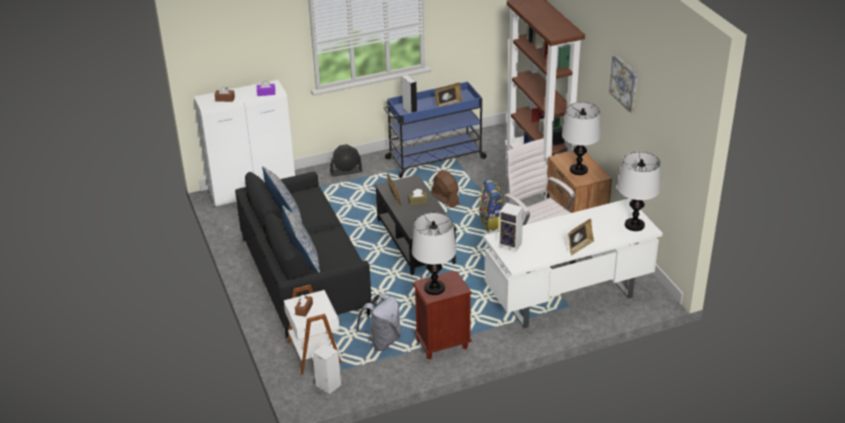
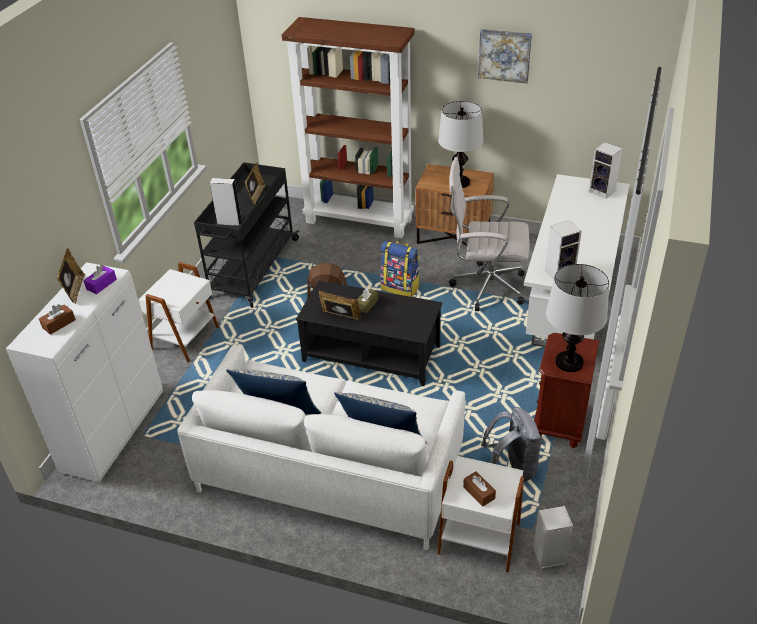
camera: 50 degrees left, 5 degrees up
(304, 275) = (329, 472): black sofa -> white sofa
(346, 171) = (186, 338): black fan -> white side table
(434, 158) = (252, 269): blue cart -> black cart
(579, 247) = (606, 236): picture frame -> picture frame (75, 290)
(634, 225) = (603, 191): table lamp -> speaker

